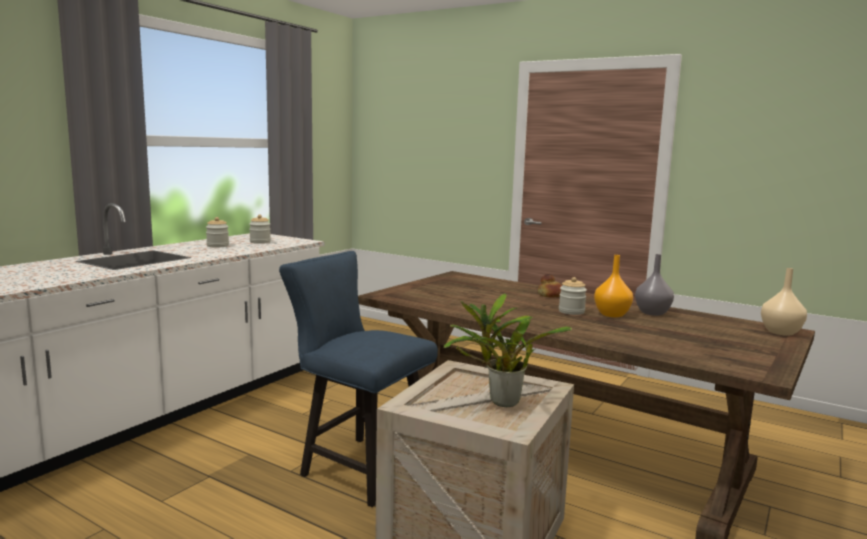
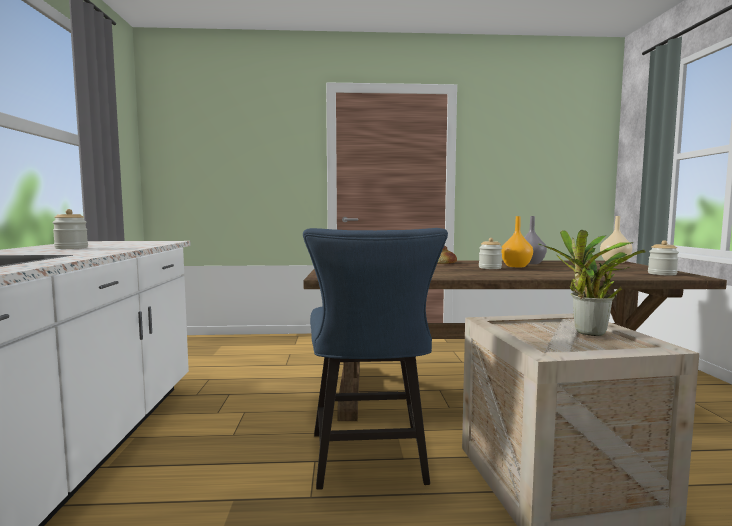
camera: 35 degrees left, 5 degrees down
(260, 242) = (117, 244): jar -> jar (662, 274)
(358, 466) = (370, 463): blue chair -> blue chair turned 90 degrees counterclockwise

